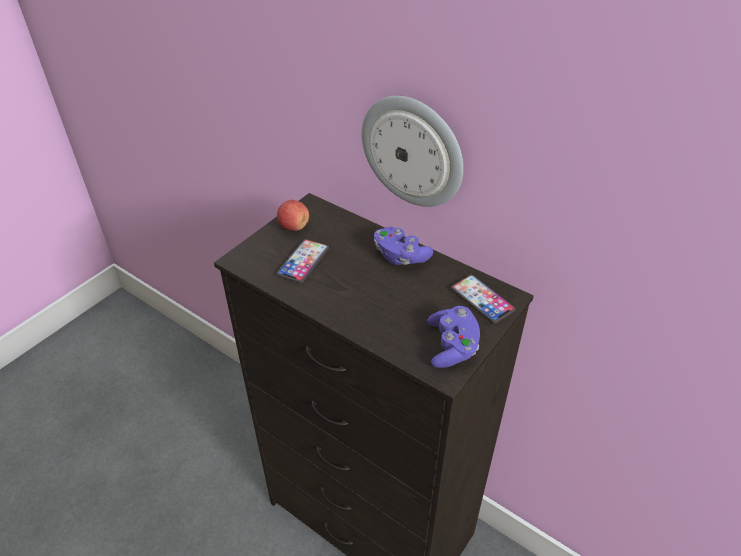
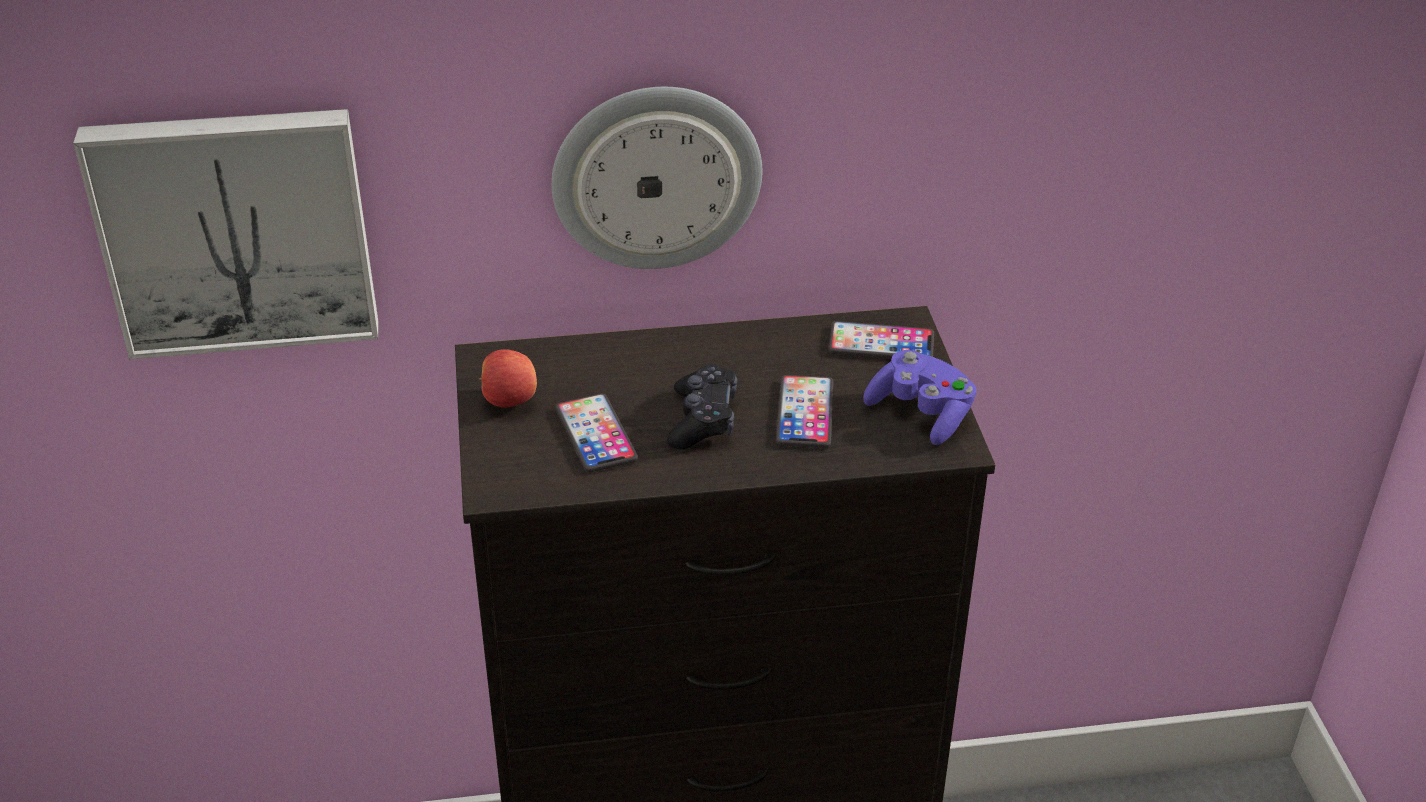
camera: 45 degrees left, 5 degrees down
(243, 97) = (236, 229): none -> picture
(352, 283) = (703, 420): none -> black game controller
(399, 309) = (804, 413): none -> phone
(400, 256) = (714, 352): purple game controller -> none

